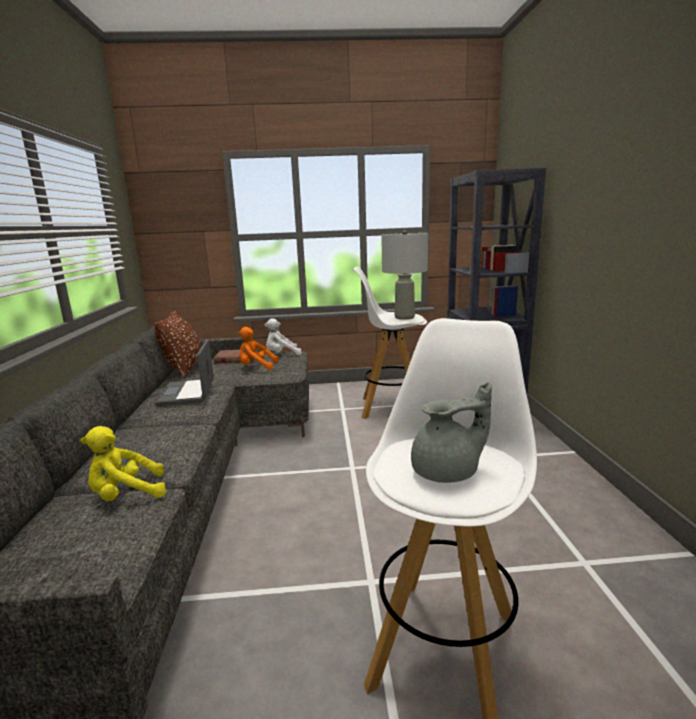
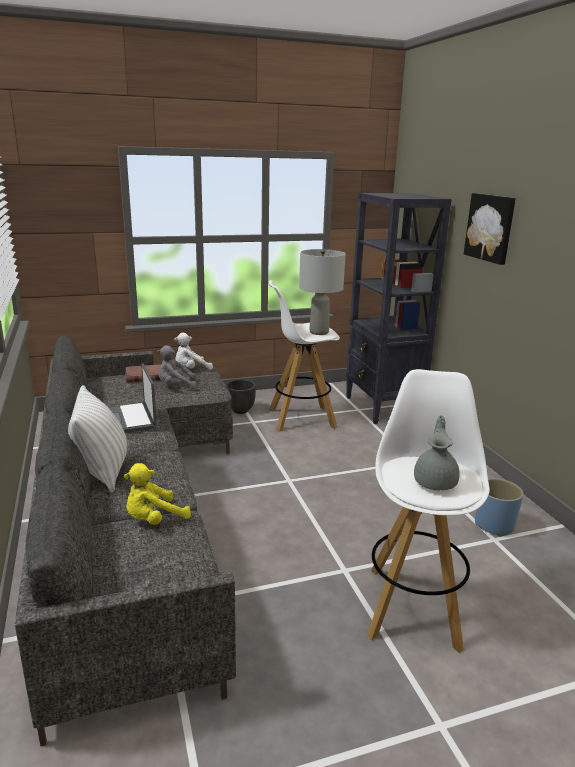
camera: 15 degrees left, 5 degrees up
(119, 439) = (102, 471): none -> white pillow
(184, 368) = (97, 389): brown pillow -> none
(256, 367) = (175, 386): orange plush toy -> grey plush toy
(336, 398) = (240, 410): none -> black planter
(448, 472) = (435, 481): grey teapot -> grey teapot turned 45 degrees counterclockwise
(587, 543) = (493, 525): none -> blue planter
(588, 185) = (490, 227): none -> picture

